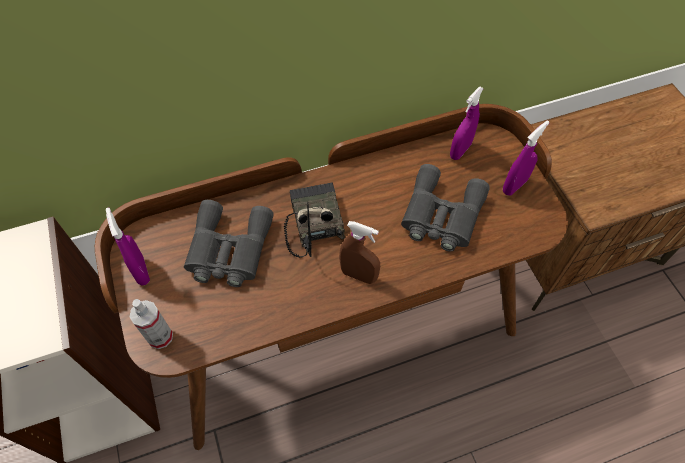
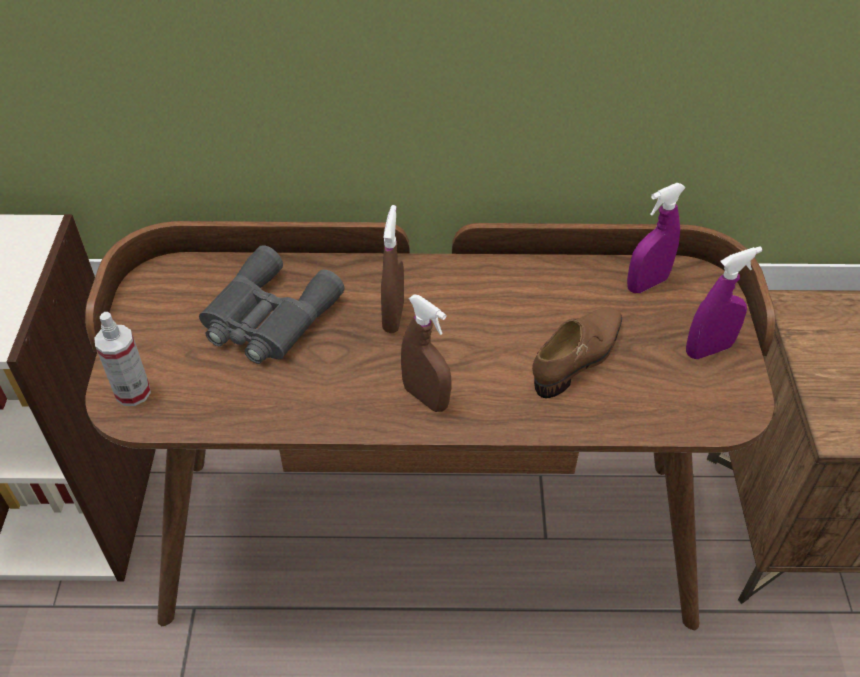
camera: 20 degrees right, 10 degrees down
(141, 271) = (148, 311): purple spray bottle -> none
(312, 223) = (393, 317): radio -> brown spray bottle
(440, 216) = (578, 357): grey binoculars -> brown shoe

